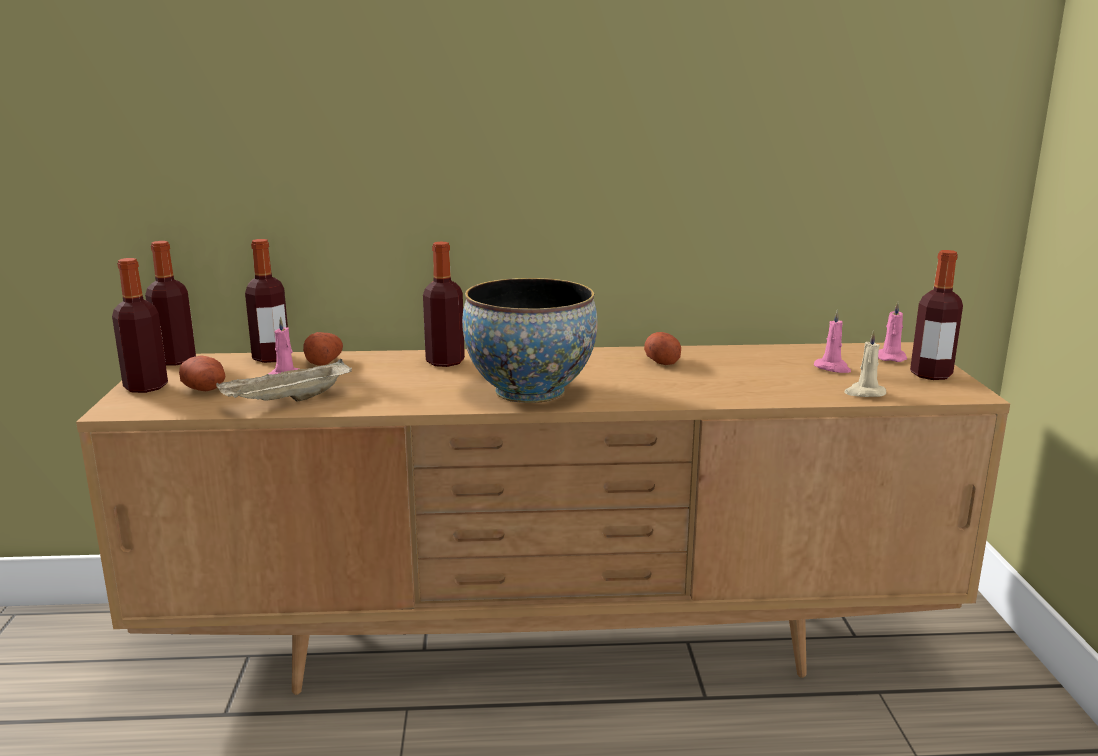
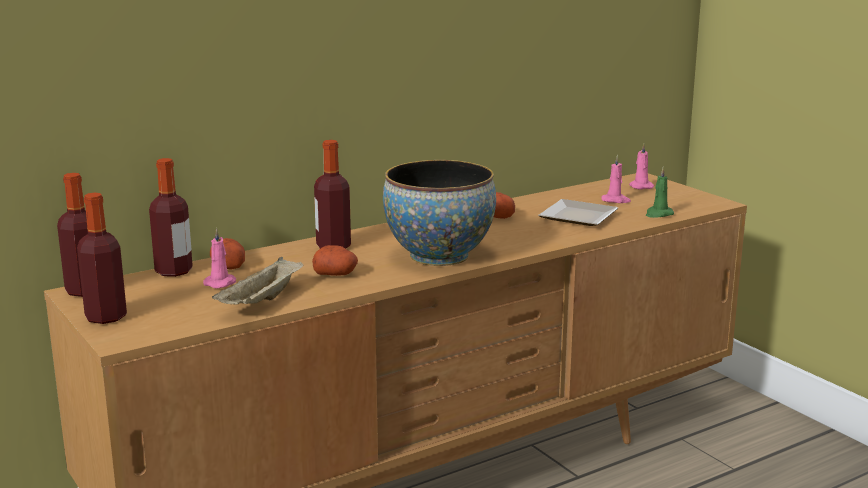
camera: 30 degrees left, 0 degrees up
(205, 389) = (168, 307): potato -> potato (336, 274)
(755, 380) = (579, 218): none -> plate
(864, 393) = (658, 214): beige candle -> green candle
(931, 375) = (680, 194): bottle -> none

